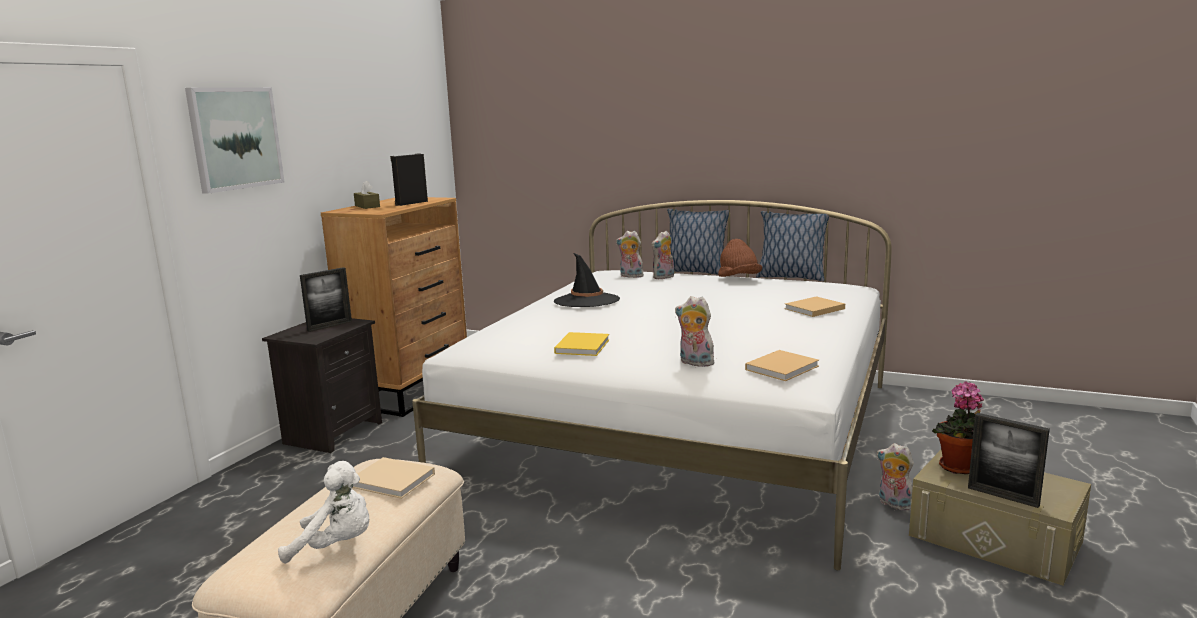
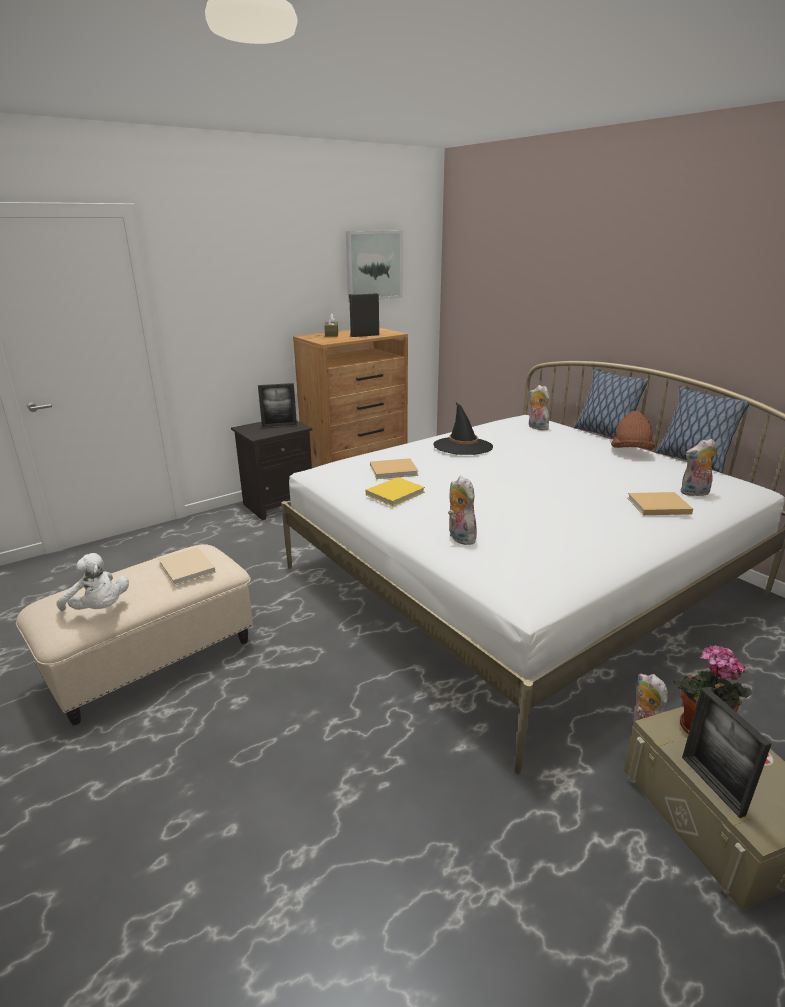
camera: 30 degrees right, 10 degrees up
(235, 138) = (219, 274): picture -> picture (373, 265)
(664, 277) = (563, 435): plush toy -> plush toy (694, 493)
(783, 367) = (529, 567): beige book -> beige book (395, 470)

